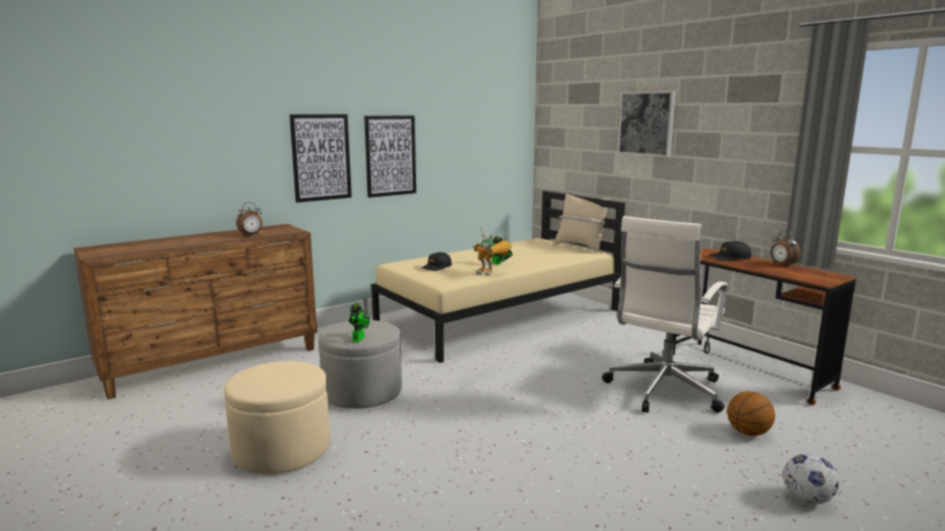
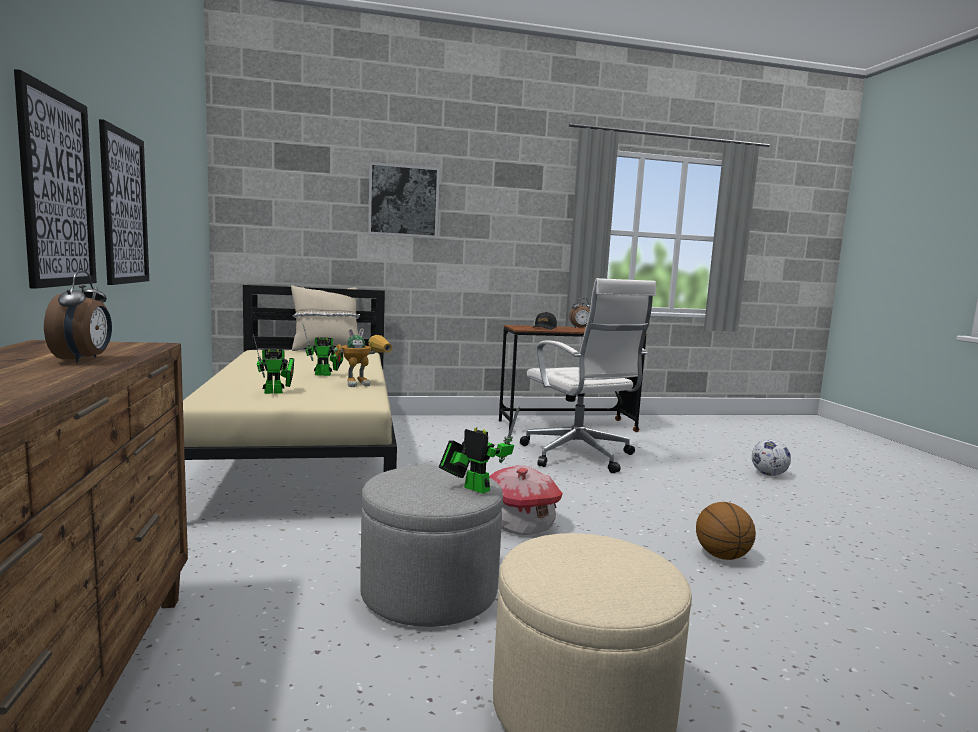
camera: 65 degrees left, 5 degrees down
(436, 267) = (276, 392): black cap -> toy robot
(478, 397) = (523, 524): none -> toy house
(748, 433) = (669, 457): basketball -> basketball (722, 556)

